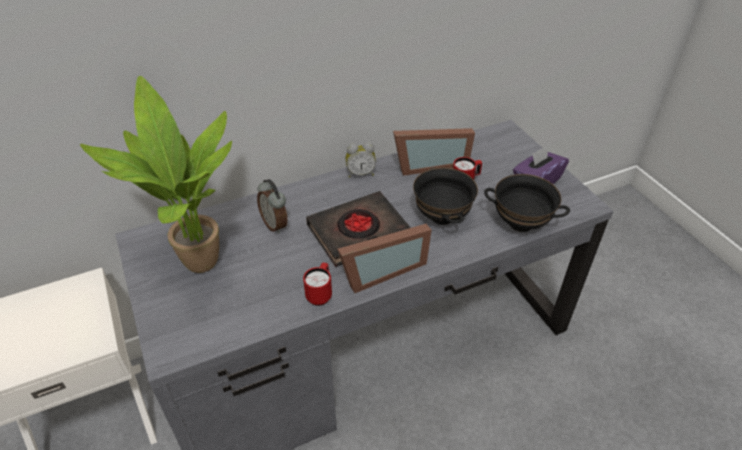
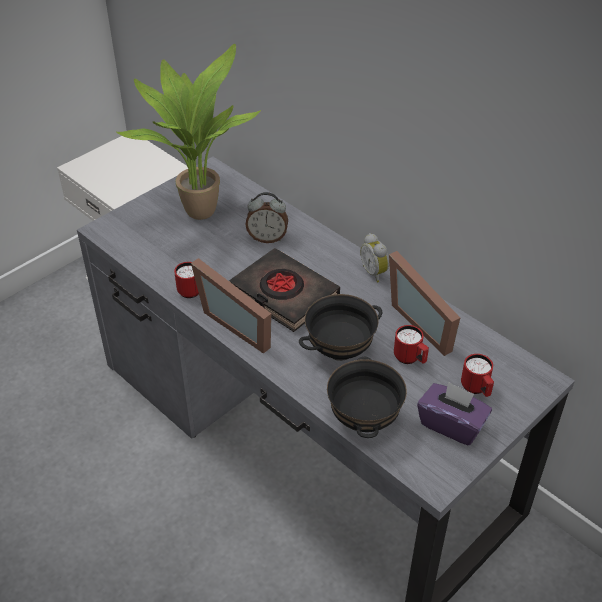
camera: 70 degrees right, 0 degrees up
(275, 224) = (267, 238): alarm clock -> alarm clock turned 120 degrees counterclockwise
(506, 161) = (476, 389): none -> red mug

